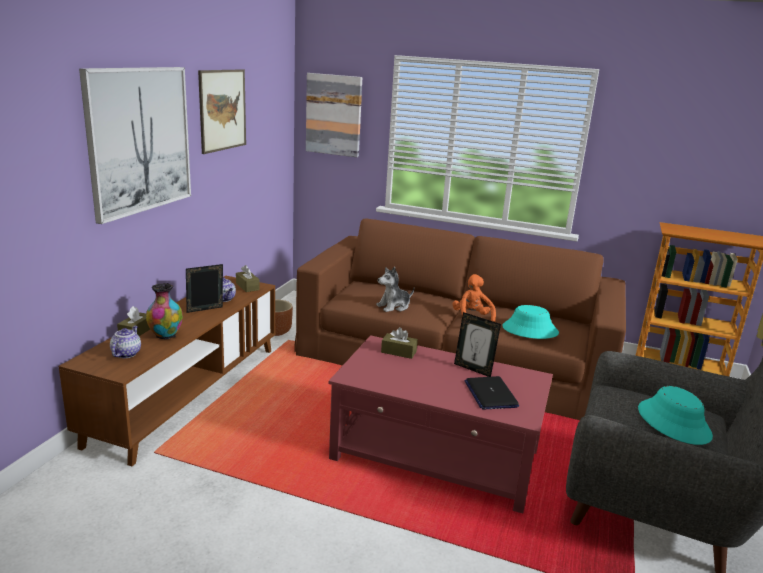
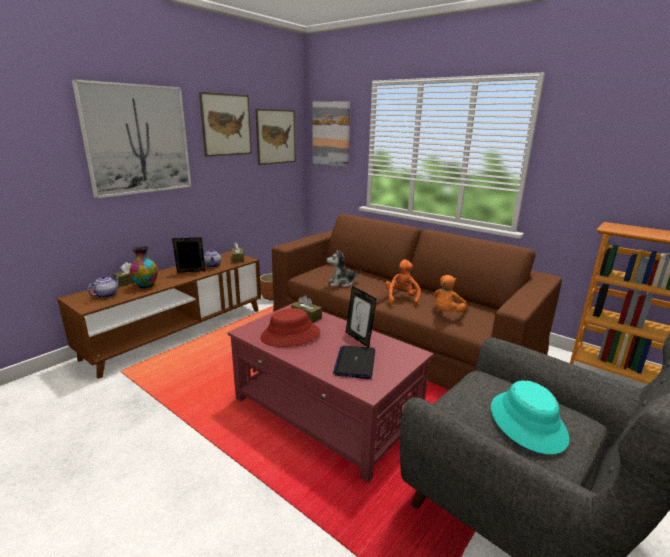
camera: 20 degrees right, 0 degrees up
(267, 119) = (276, 136): none -> picture
(401, 375) = (290, 335): none -> red hat
(530, 330) = (447, 313): turquoise hat -> orange plush toy

